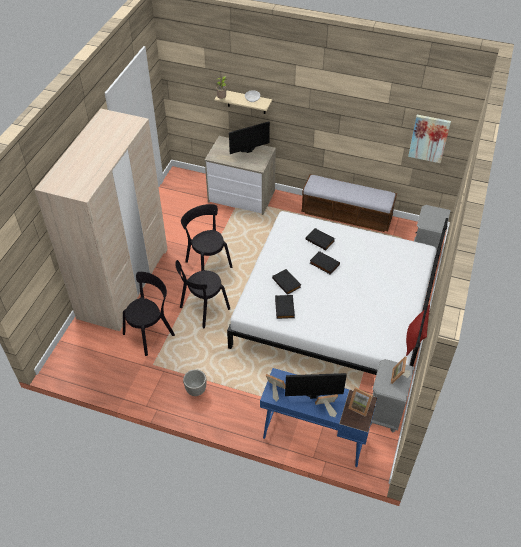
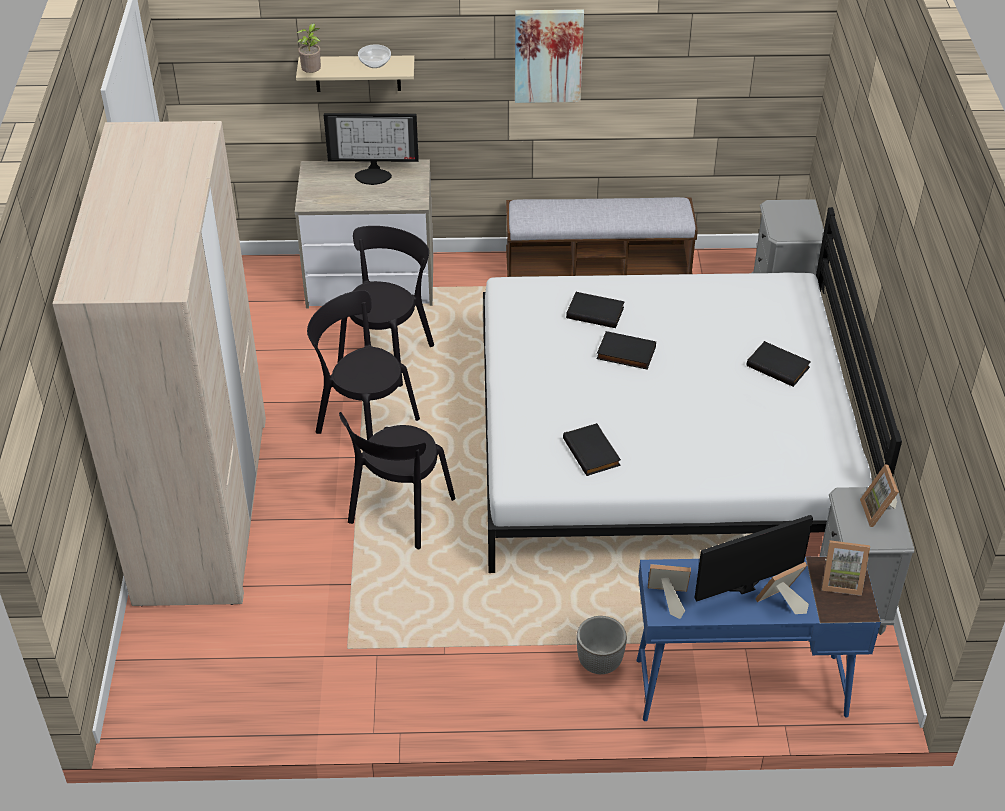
camera: 20 degrees left, 5 degrees down
(151, 333) = (311, 589): black chair -> black chair (388, 352)
(195, 390) = (462, 671): planter -> planter (599, 663)
(247, 149) = (374, 174): monitor -> monitor turned 135 degrees counterclockwise
(287, 282) = (572, 405): black book -> black book (779, 366)
(414, 341) = (863, 446): red pillow -> none
(429, 138) = (745, 67): picture -> picture (548, 55)

